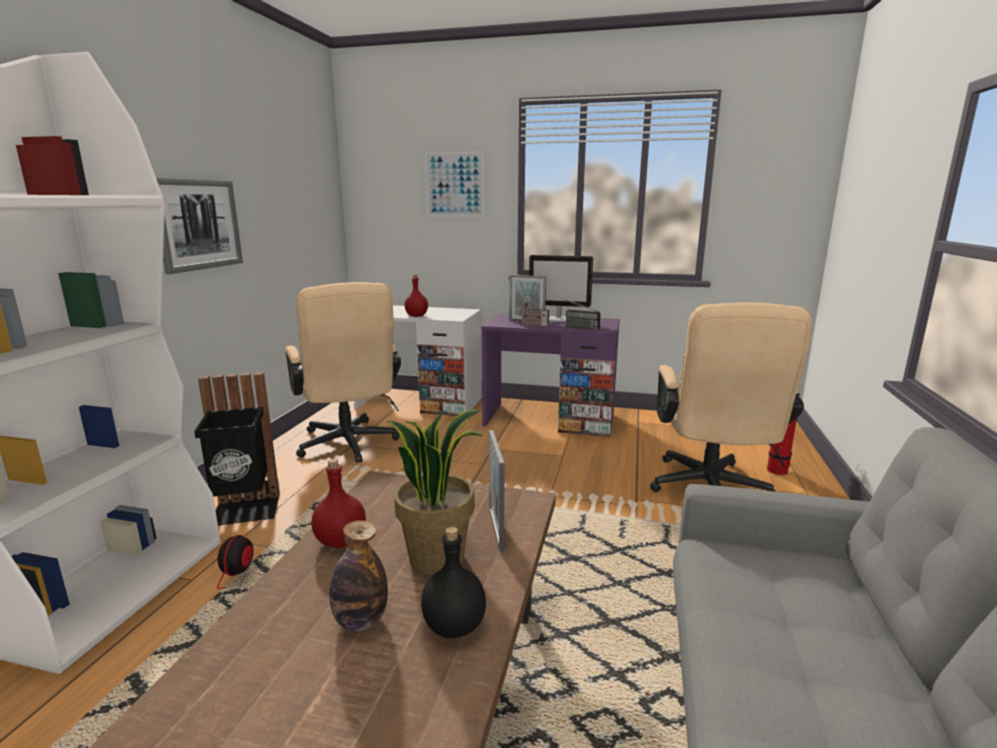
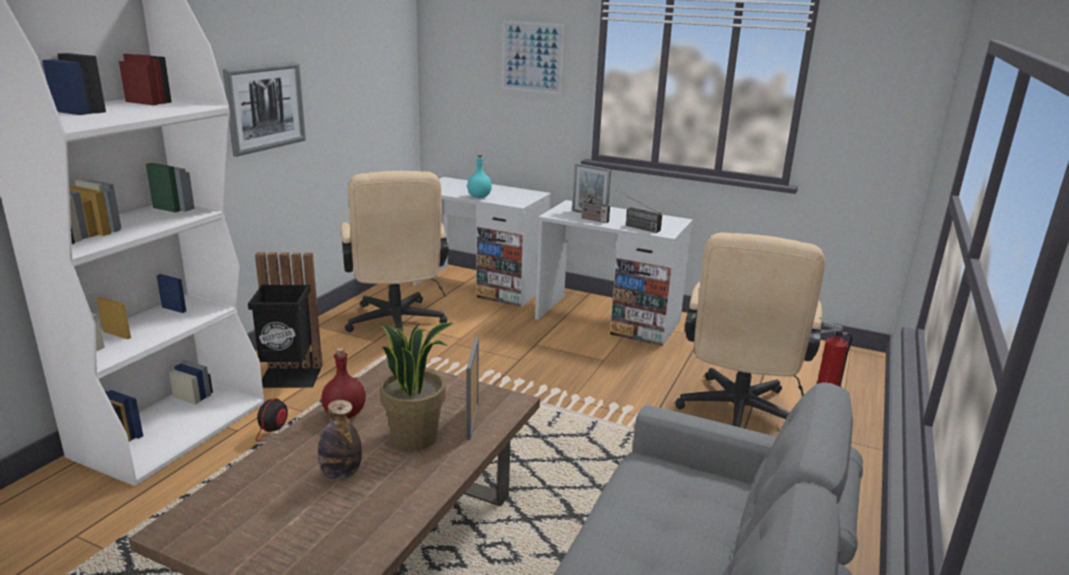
camera: 10 degrees right, 5 degrees up
(416, 316) = (479, 197): red bottle -> turquoise bottle
(454, 627) = (406, 488): black bottle -> none
(549, 419) = (608, 319): purple desk -> white desk
(559, 320) = (625, 215): monitor -> none

